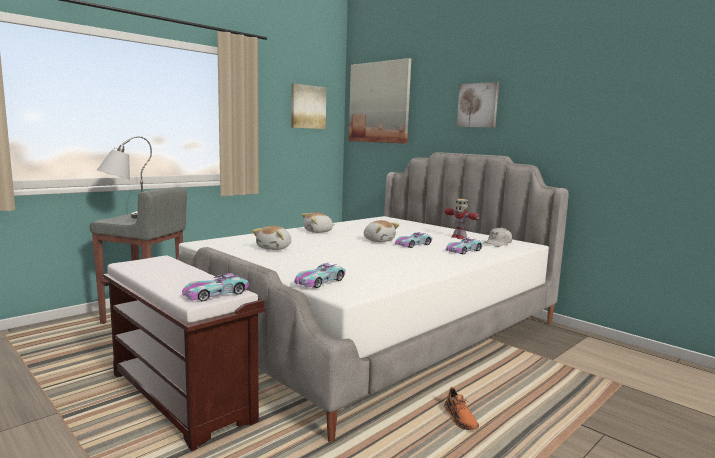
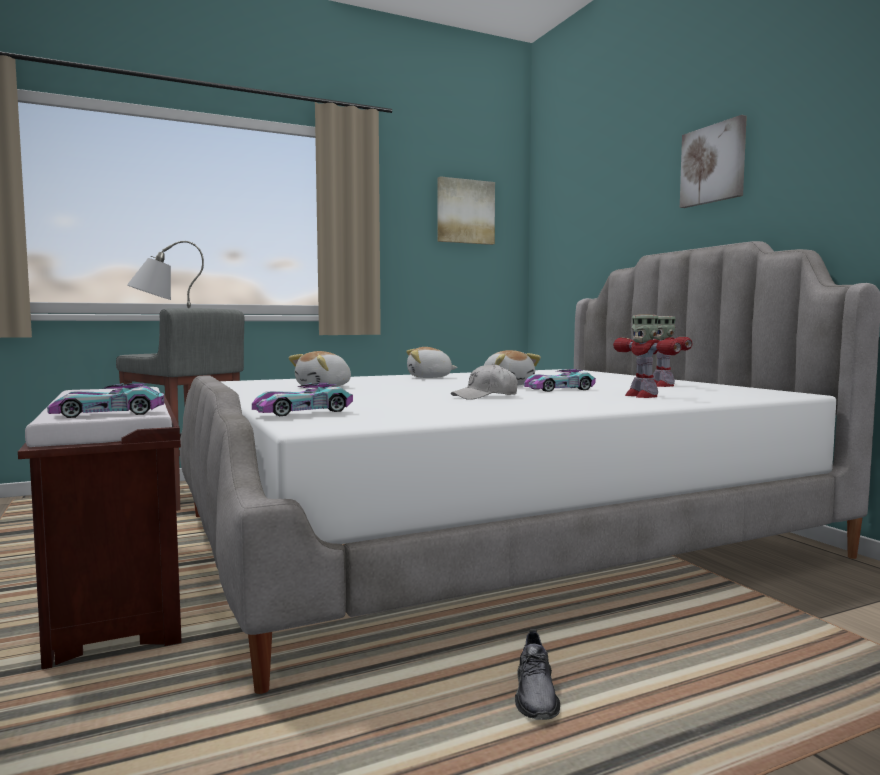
camera: 20 degrees right, 5 degrees down
(379, 102) = (572, 195): picture -> none
(460, 418) = (536, 694): orange shoe -> grey shoe
(463, 250) = (641, 396): toy car -> toy robot
(497, 243) = (726, 392): white cap -> white cap (485, 397)

